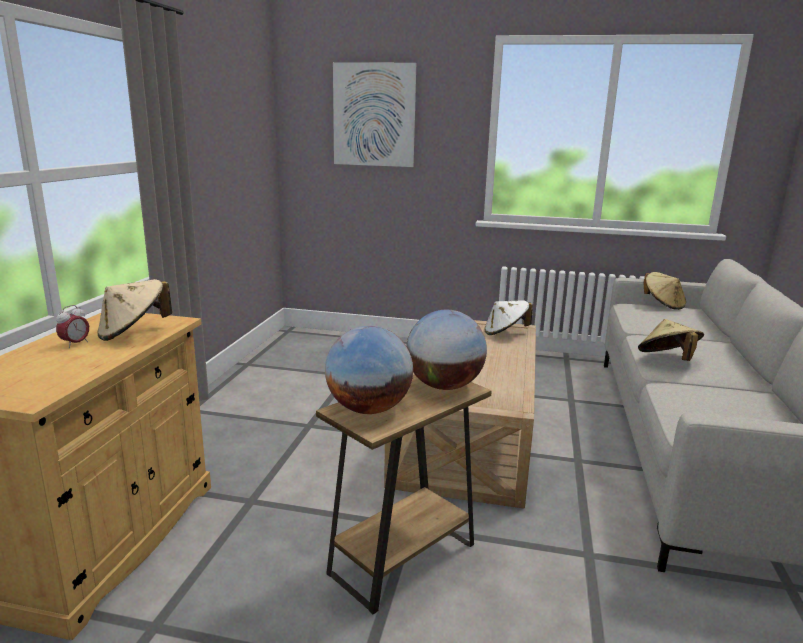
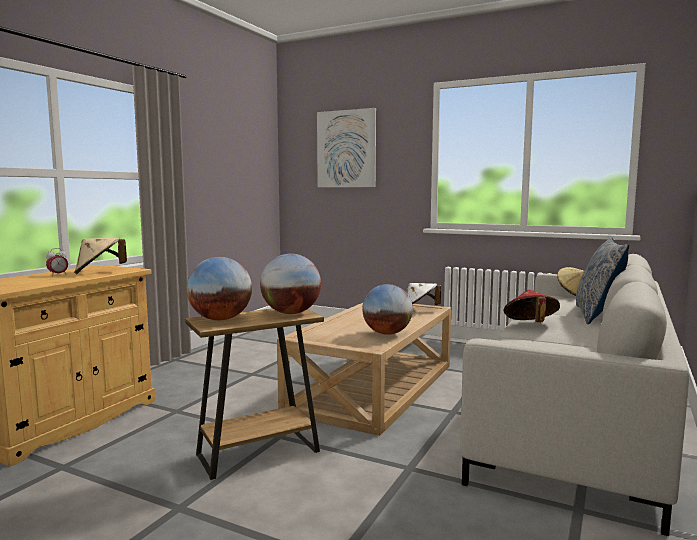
camera: 15 degrees right, 10 degrees down
(508, 379) = (387, 333): none -> globe
(667, 360) = (530, 325): beige hat -> red hat
(714, 338) = (597, 316): none -> pillow

